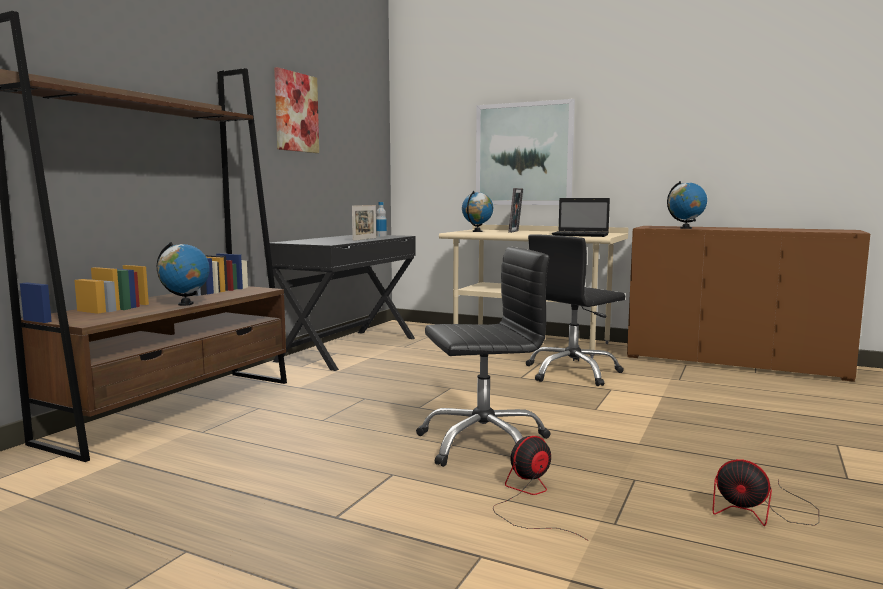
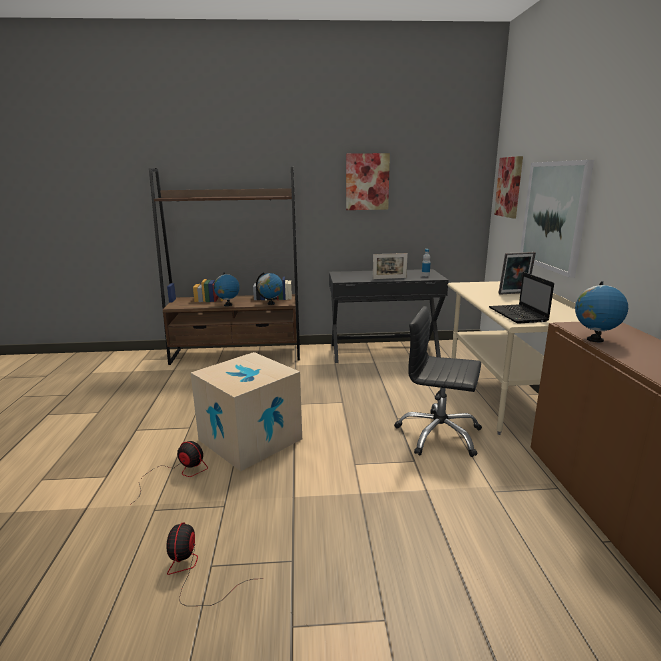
camera: 60 degrees right, 10 degrees up
(429, 134) = (509, 187): none -> picture
(477, 231) = (486, 286): globe -> globe (271, 303)
(483, 443) = (250, 439): black office chair -> cardboard box

